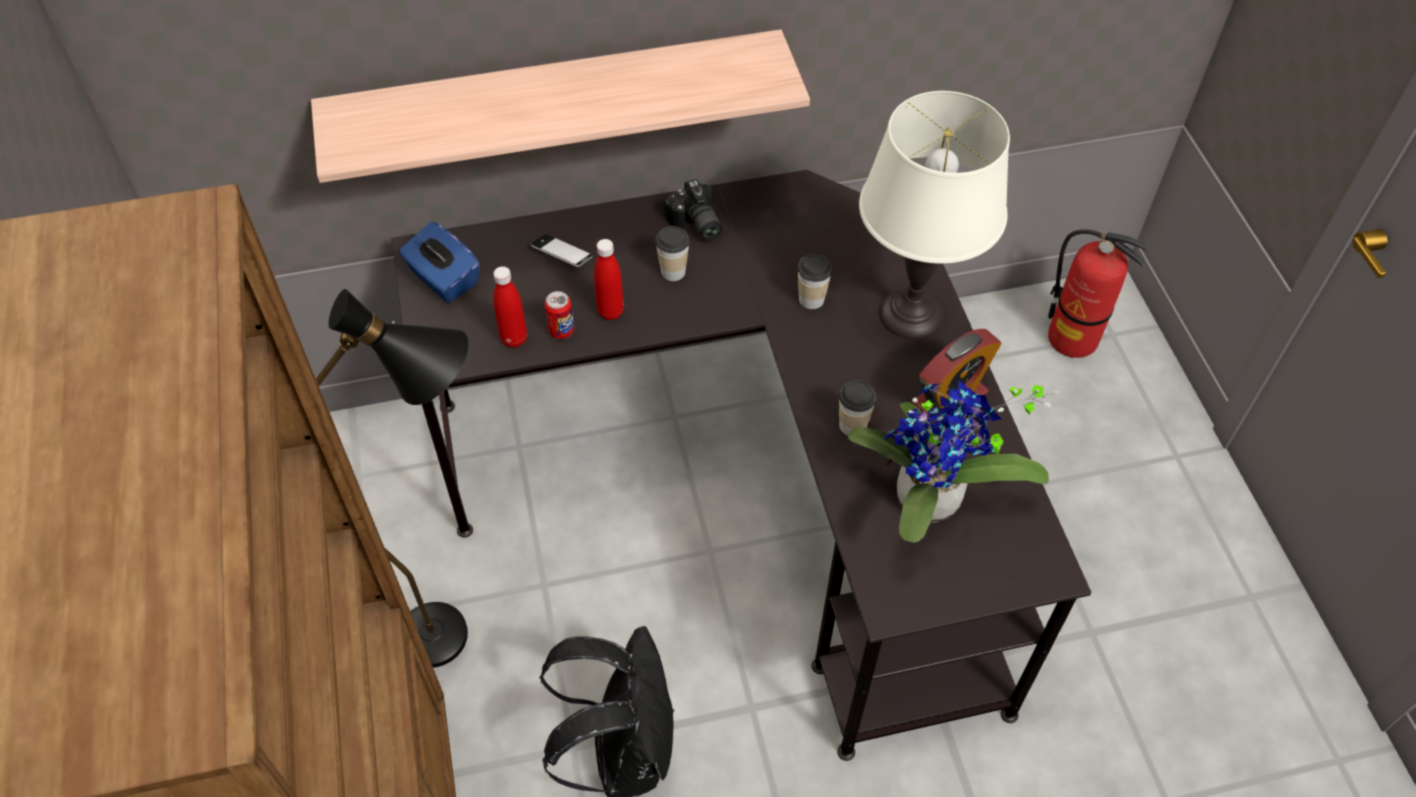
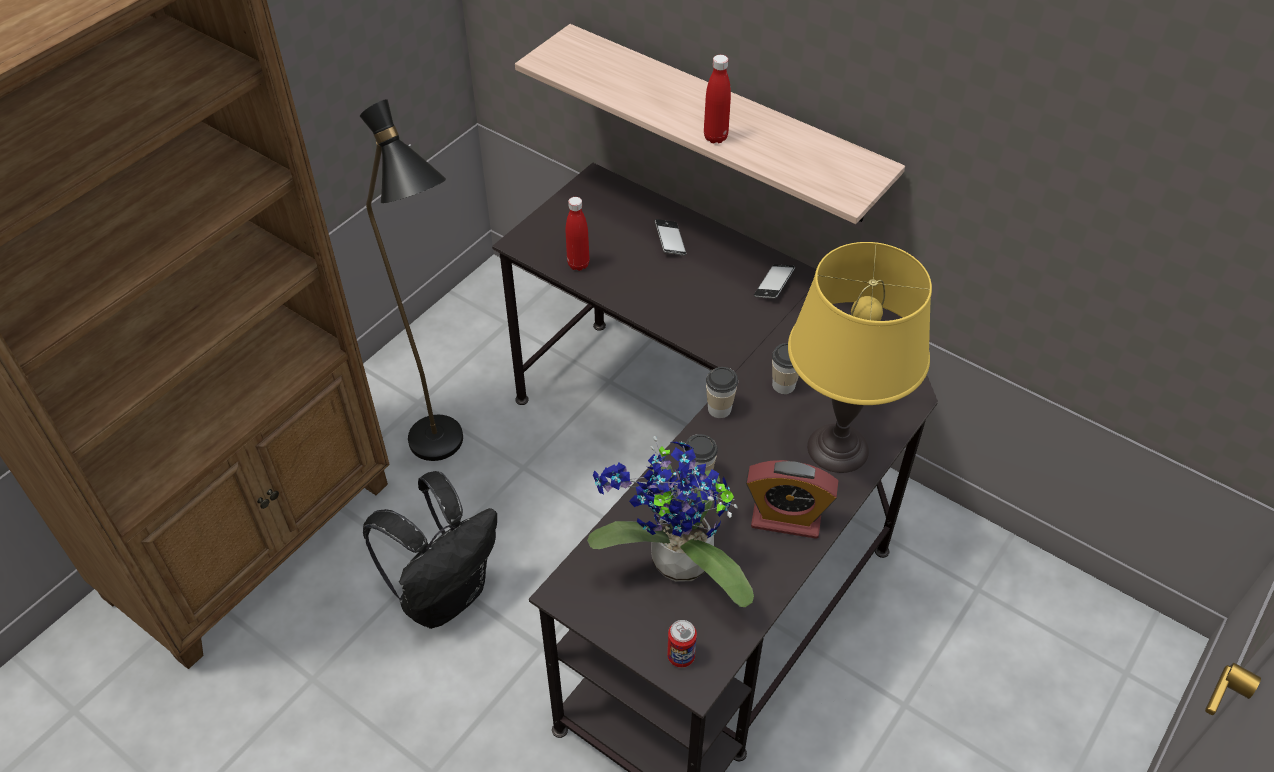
camera: 50 degrees right, 5 degrees down
(443, 279) = (587, 204): blue tissue box -> none
(561, 330) = (609, 281): can -> can (681, 656)
(610, 312) = (651, 293): red bottle -> red bottle (715, 137)
(673, 271) = (720, 300): cup -> cup (719, 409)
(695, 224) = (774, 285): camera -> phone
(911, 314) = (838, 448): white table lamp -> yellow table lamp
(1073, 339) = (1085, 646): fire extinguisher -> none

